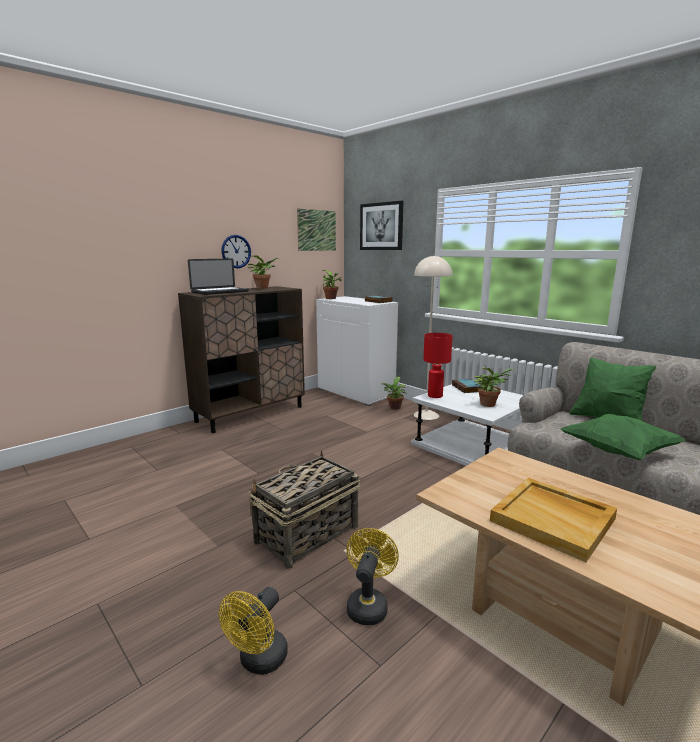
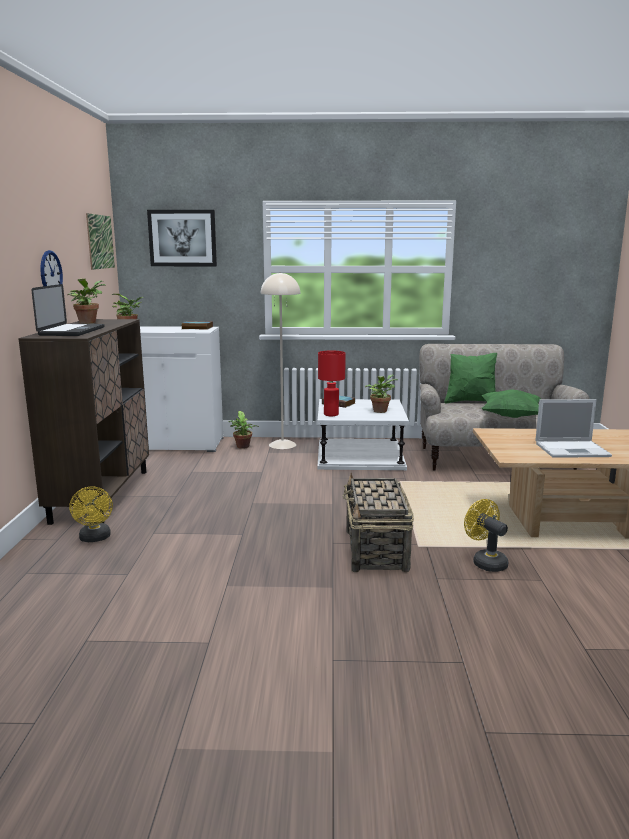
camera: 45 degrees left, 0 degrees up
(259, 661) = (492, 614): yellow fan -> yellow fan (95, 538)
(554, 520) = (573, 450): beige tray -> laptop

